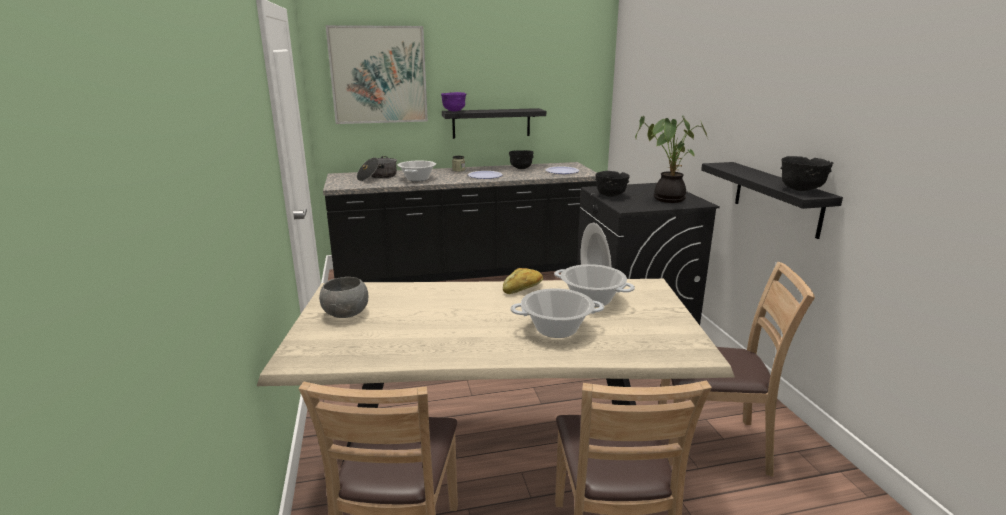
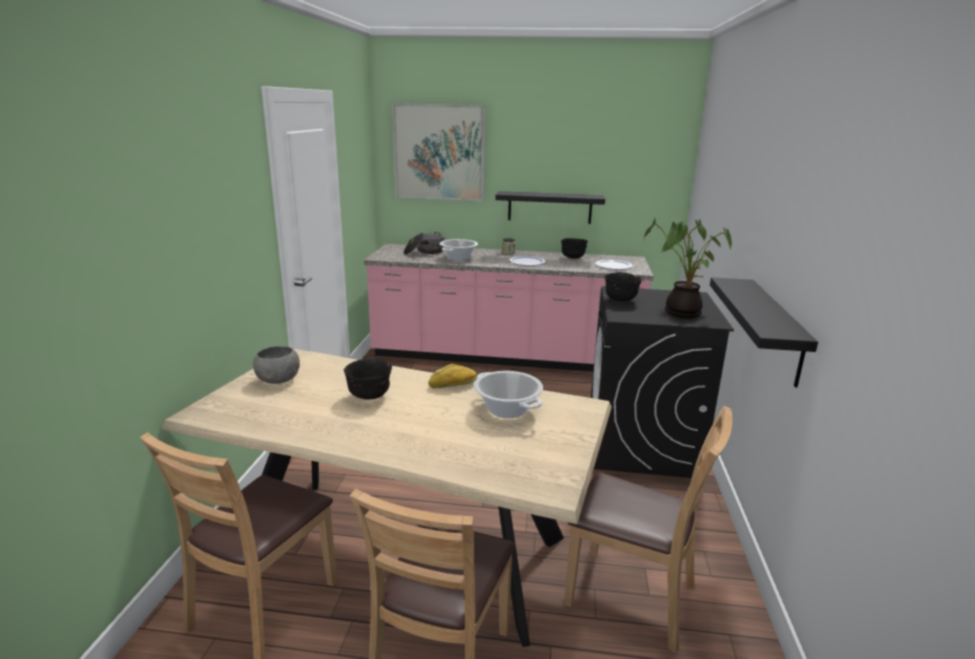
camera: 20 degrees right, 0 degrees up
(454, 111) = (508, 192): purple bowl -> none
(466, 271) = (505, 357): black counter -> pink counter
(556, 329) = (440, 432): cooking pot -> none
(801, 190) = (776, 325): black bowl -> black bowl (369, 397)

